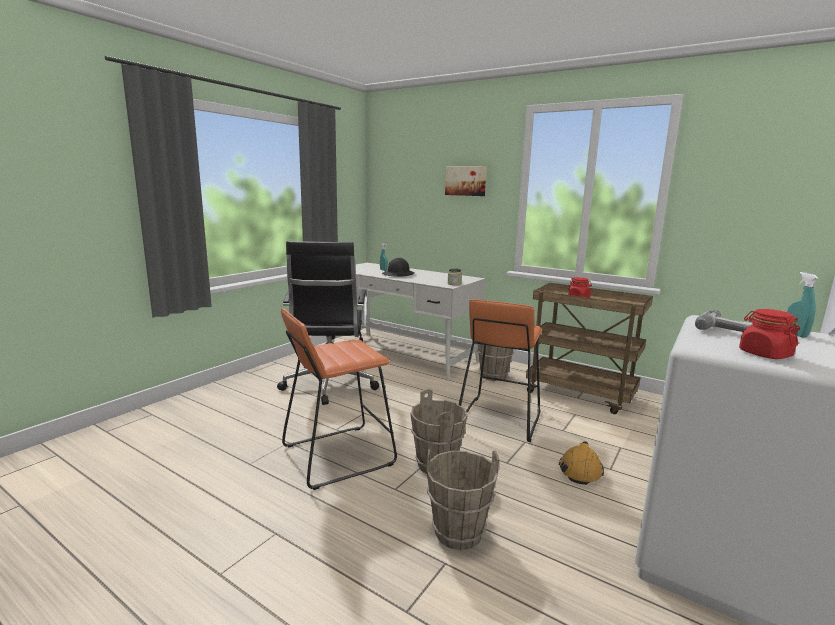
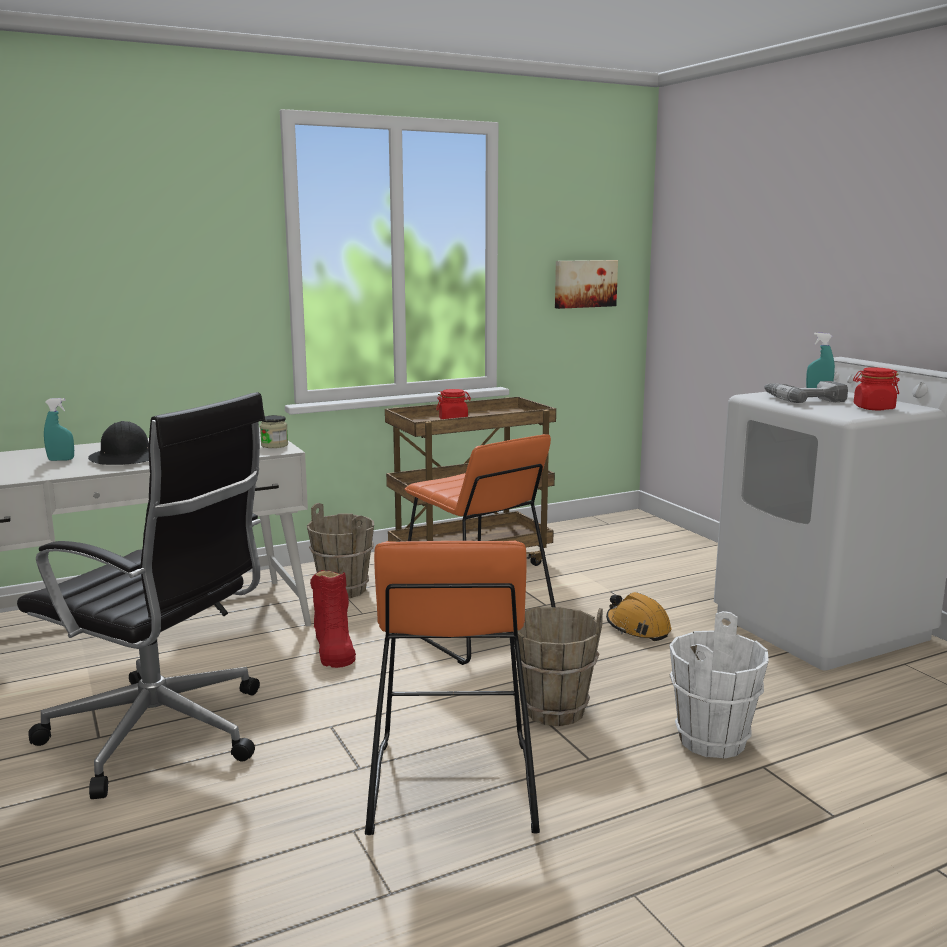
camera: 60 degrees left, 0 degrees up
(433, 392) = (334, 648): none -> red boot
(458, 533) = (713, 741): brown bucket -> white bucket
(466, 181) = (173, 245): picture -> picture (584, 283)

